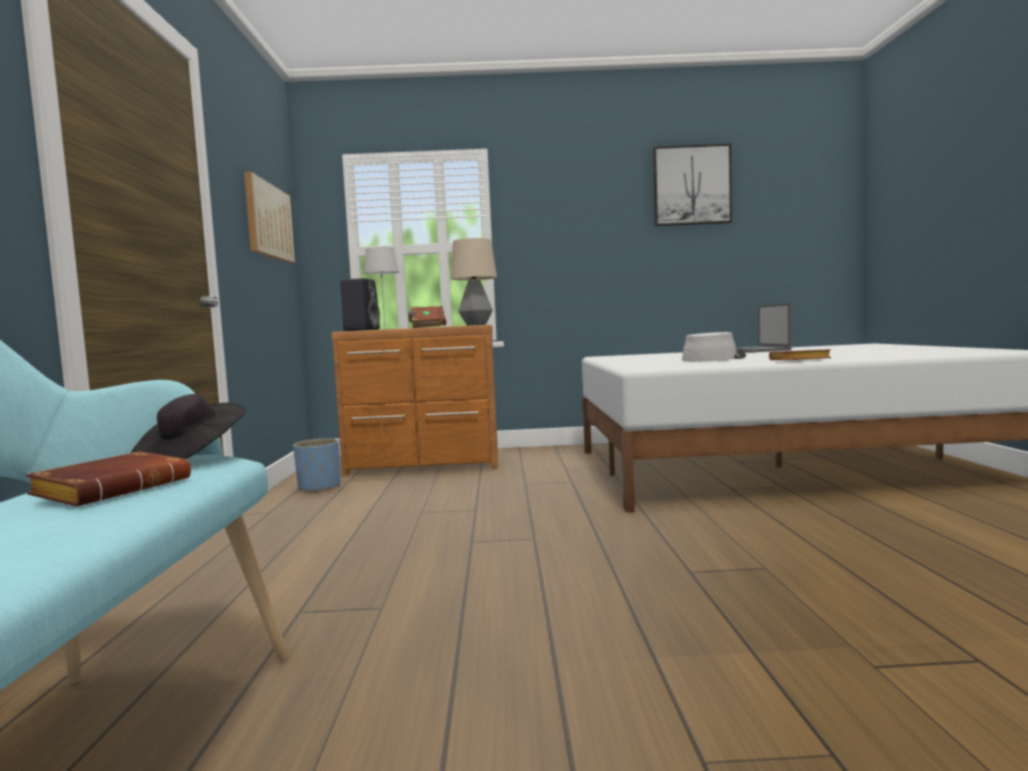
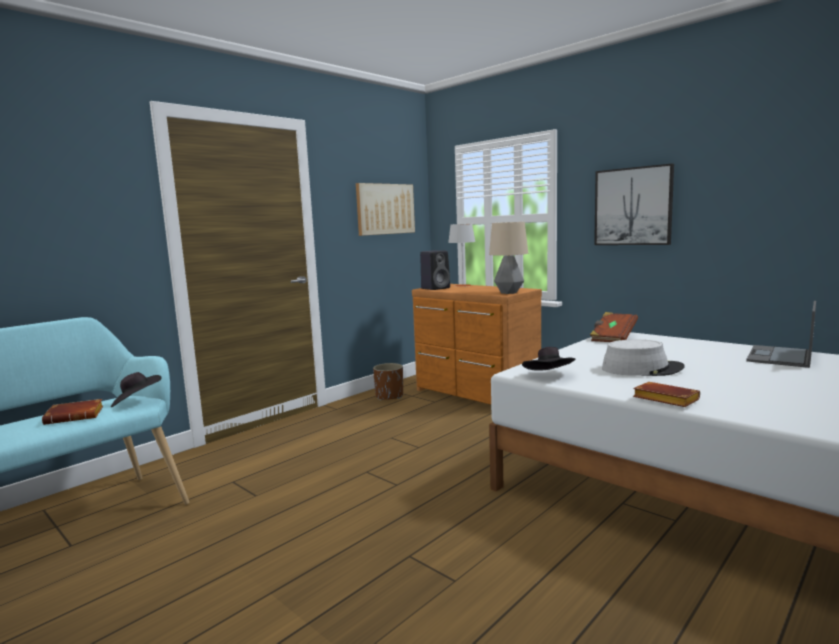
camera: 45 degrees right, 5 degrees up
(319, 487) = (389, 396): blue planter -> brown planter
(427, 327) = (483, 289): brown book -> brown book (612, 338)
(675, 366) = (549, 376): none -> black hat
(691, 185) = (768, 147): picture -> picture (633, 206)

